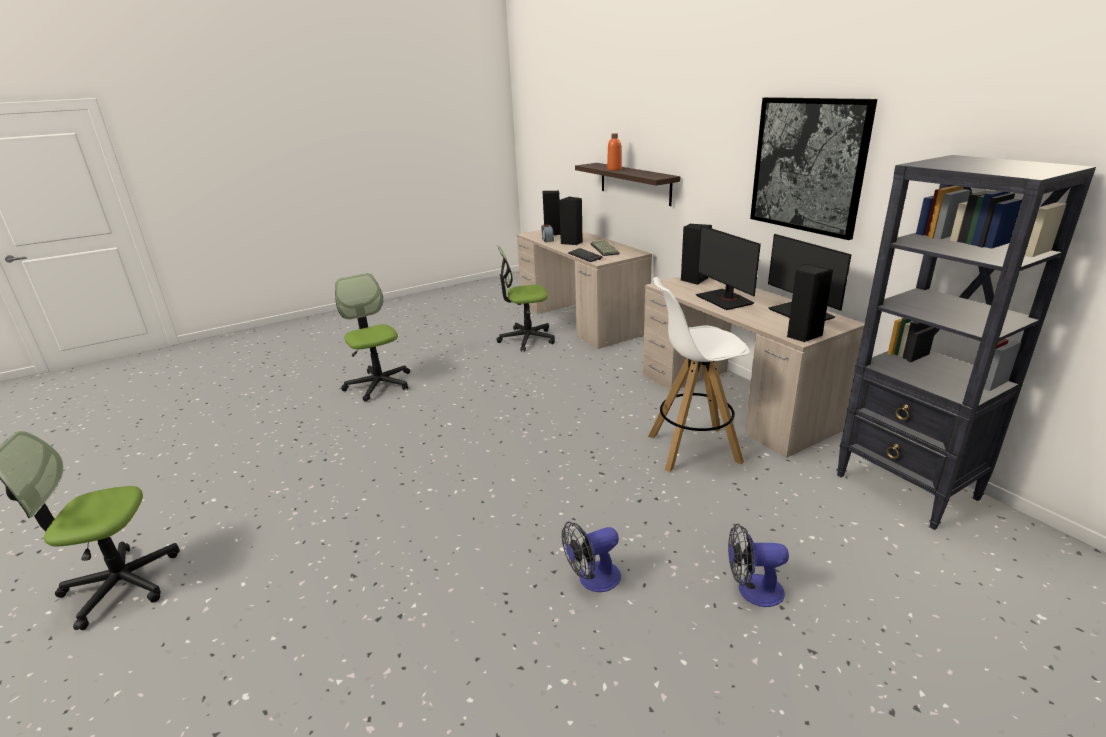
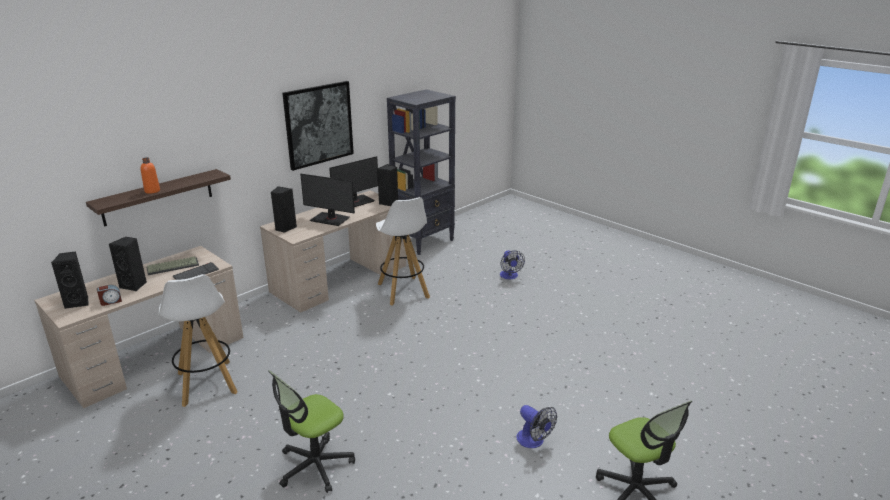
camera: 105 degrees left, 0 degrees up
(526, 339) = (207, 383): office chair -> white stool
(592, 579) = (524, 312): fan -> fan (534, 441)
(725, 300) = (330, 219): monitor -> monitor turned 60 degrees clockwise

